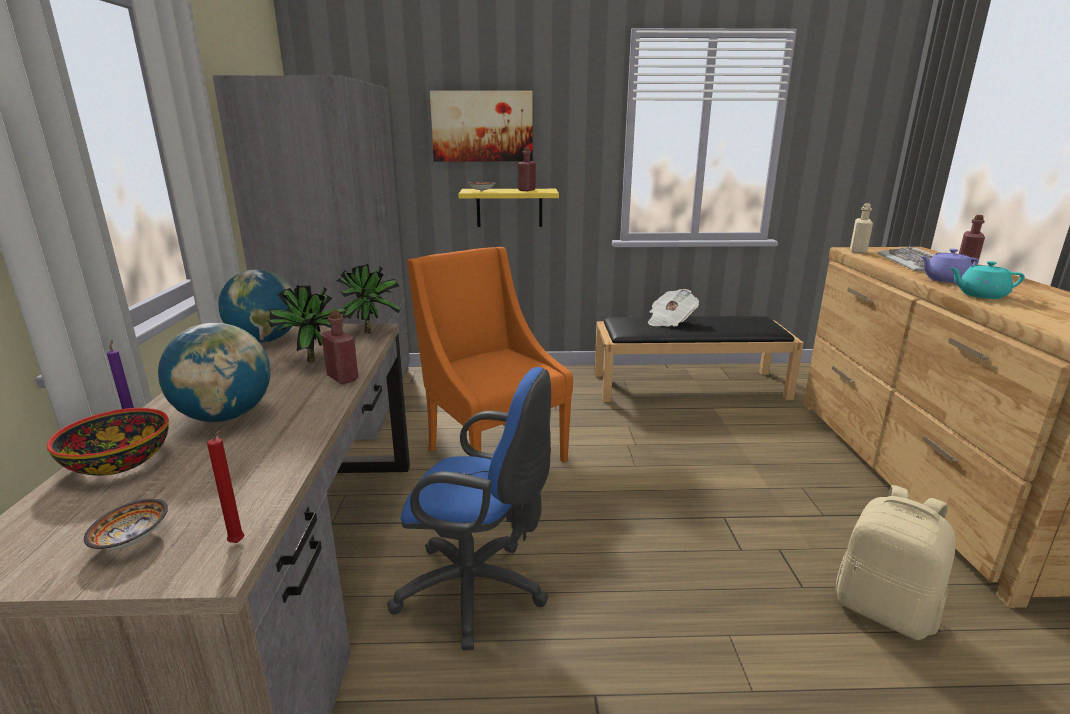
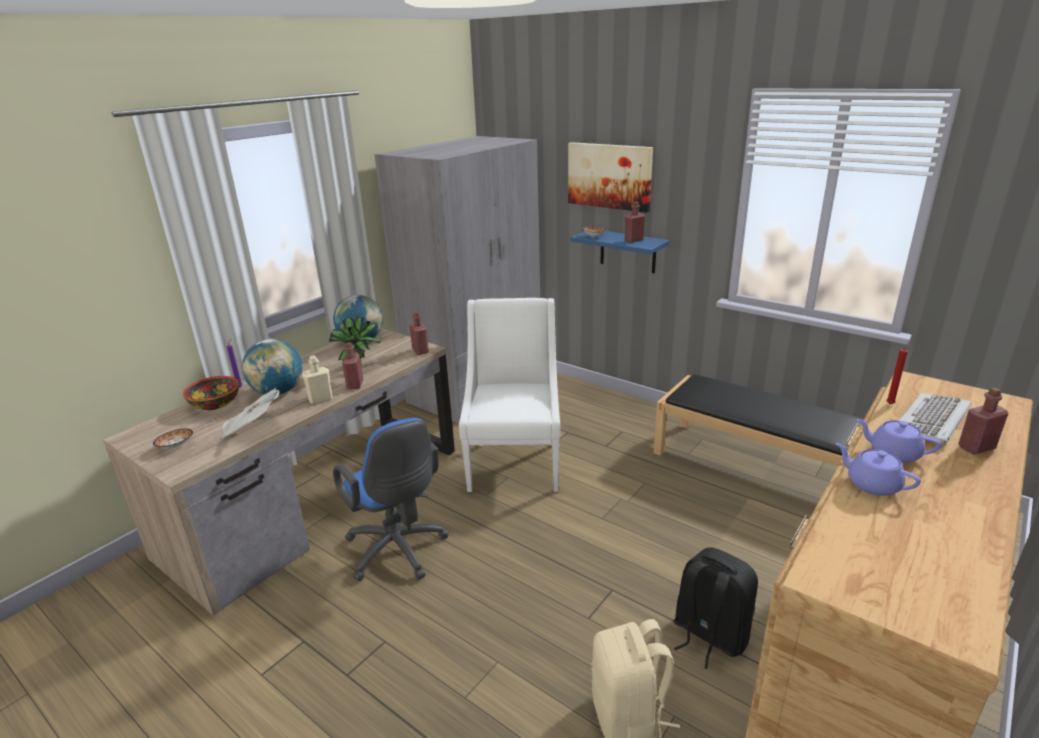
camera: 40 degrees right, 5 degrees up
(240, 542) = (199, 464): red candle -> red candle (891, 404)
(371, 331) = (420, 351): potted plant -> red bottle
(492, 453) = (515, 464): orange armchair -> white armchair
(509, 207) = (627, 251): yellow shelf -> blue shelf
(670, 321) = (745, 396): newspaper -> newspaper (252, 428)
(832, 513) = (709, 635): none -> black backpack
(858, 251) = (910, 384): beige bottle -> beige bottle (320, 399)
(980, 295) = (871, 484): turquoise teapot -> purple teapot

